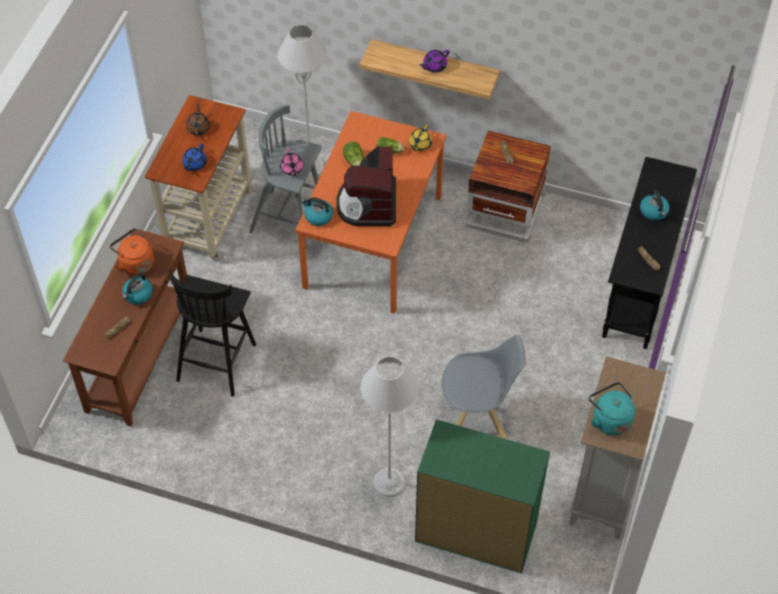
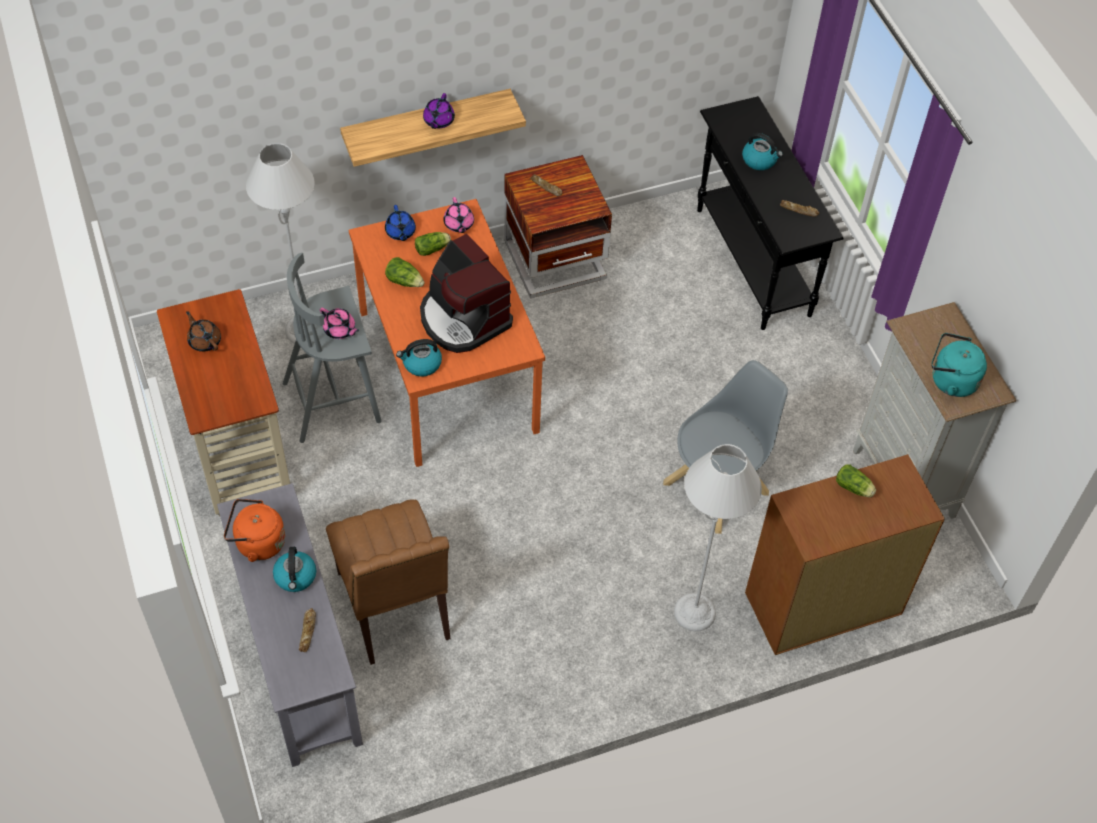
camera: 40 degrees left, 0 degrees up
(139, 355) = (298, 658): brown console table -> grey console table
(194, 164) = (239, 384): blue teapot -> blue teapot (400, 232)
(217, 359) = (393, 604): black stool -> brown chair
(419, 144) = (459, 224): yellow teapot -> pink teapot
(475, 531) = (822, 603): green cabinet -> brown cabinet
(493, 449) = (854, 488): none -> lettuce

